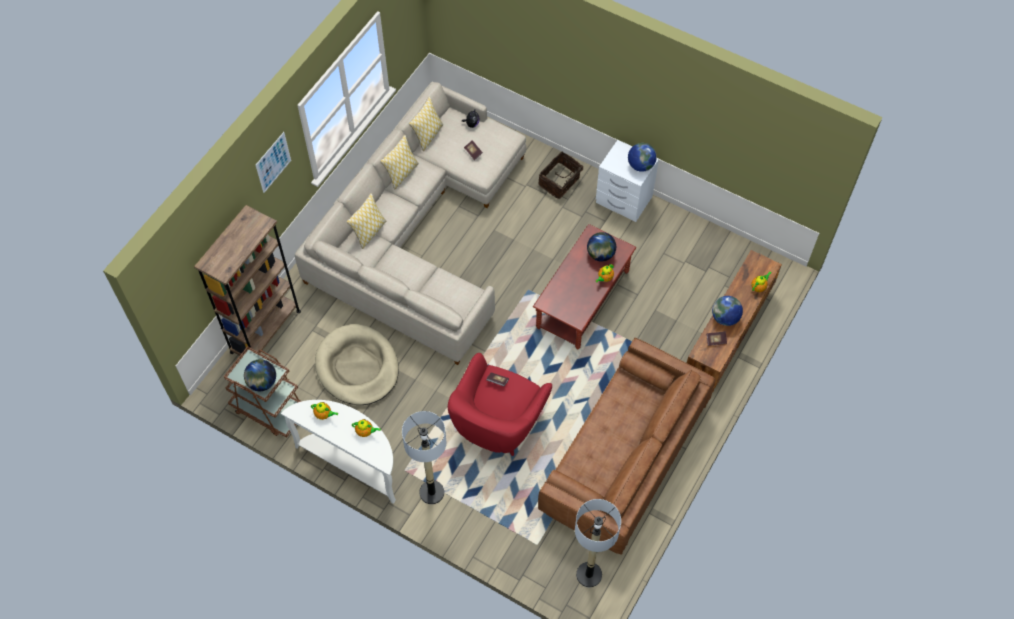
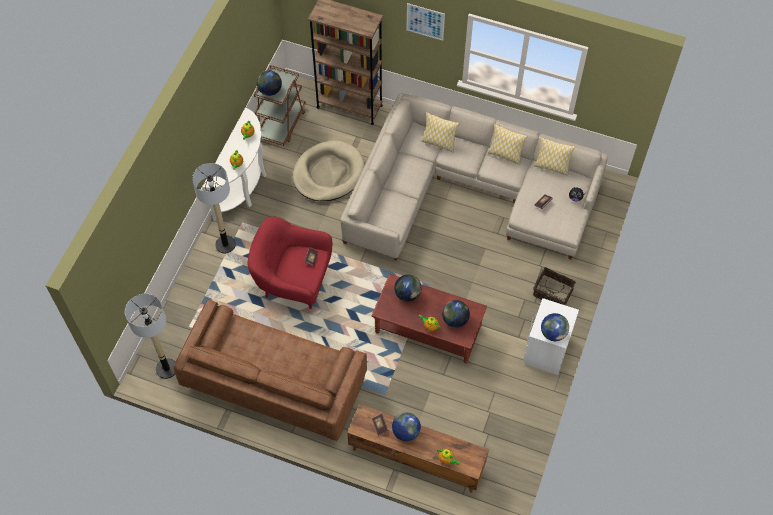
camera: 80 degrees right, 0 degrees up
(562, 292) = (407, 294): none -> globe

